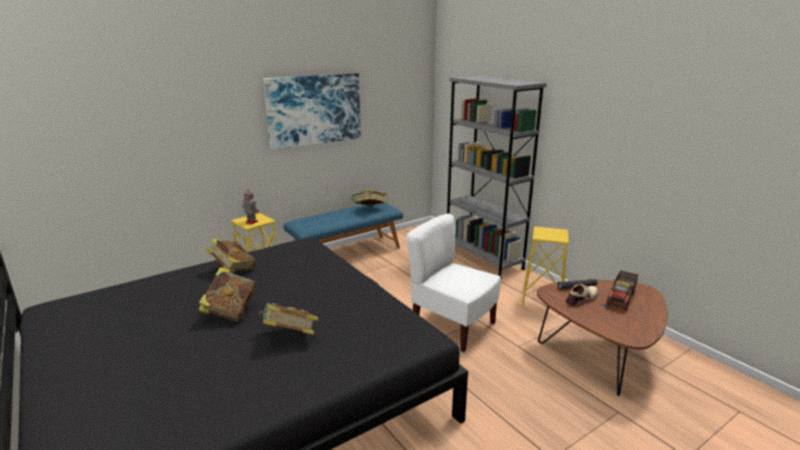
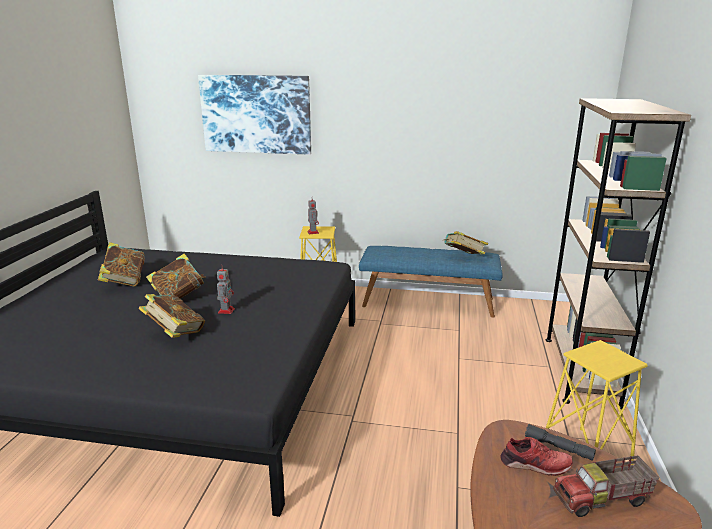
camera: 45 degrees right, 0 degrees up
(233, 270) = (239, 267): book -> book (124, 281)
(293, 303) = (226, 310): none -> toy robot
(314, 109) = (419, 125): picture -> picture (256, 114)
(452, 326) = (418, 422): white chair -> none
(483, 259) = (580, 370): grey bookcase -> brown bookcase
(582, 299) = (535, 464): beige shoe -> red shoe

